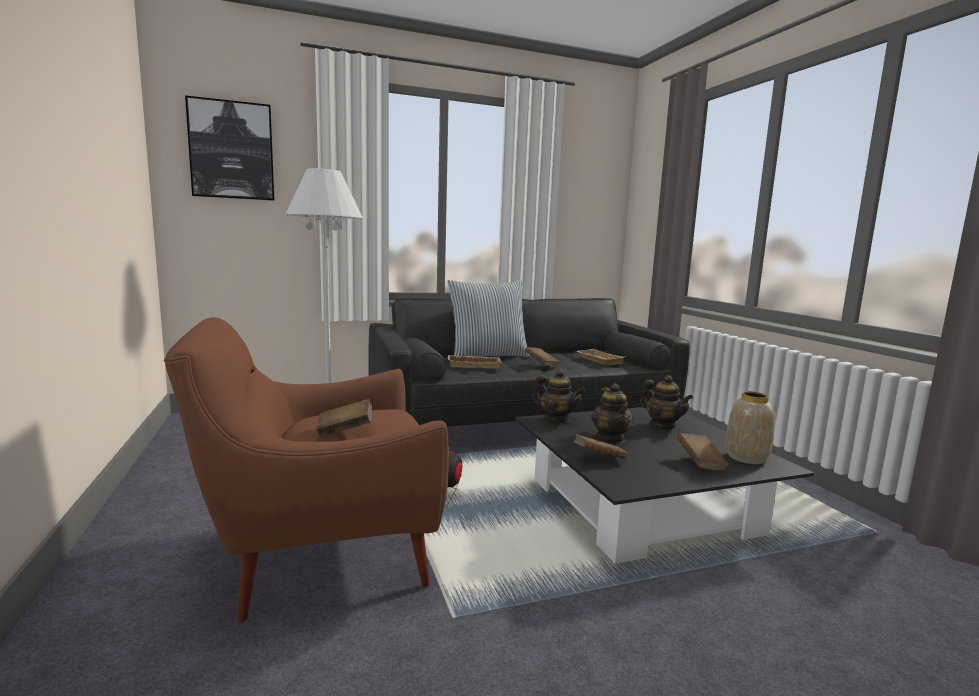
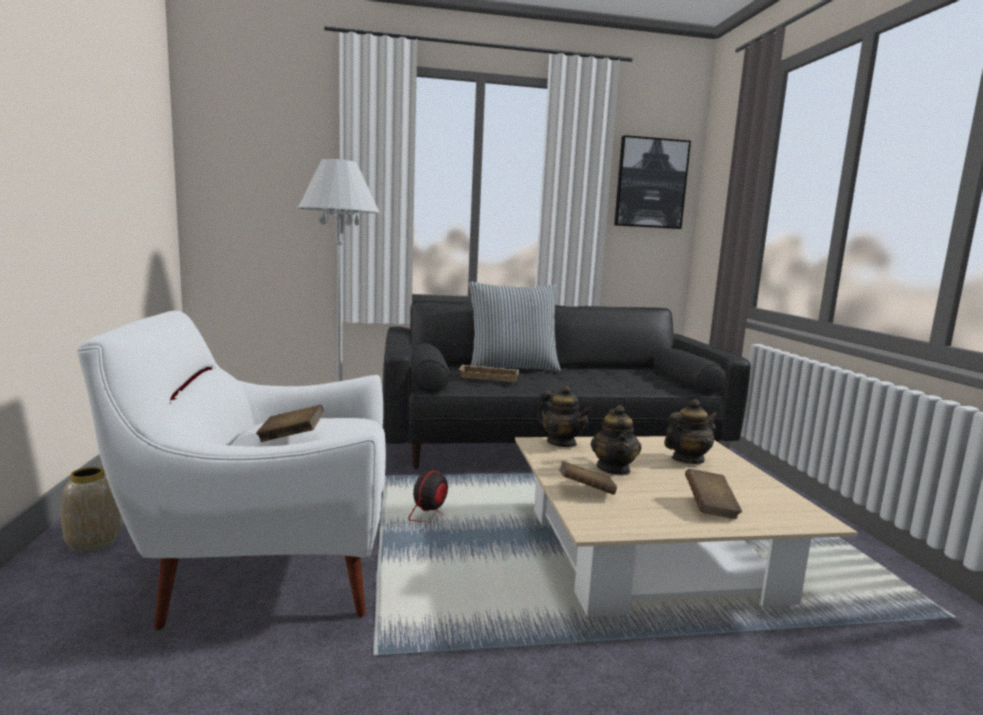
camera: 10 degrees right, 0 degrees up
(232, 150) = (255, 142): picture -> picture (650, 183)
(319, 553) = (266, 567): brown armchair -> white armchair
(541, 364) = (567, 380): brown book -> none
(598, 360) = (638, 379): beige tray -> none
(641, 505) = (650, 552): black coffee table -> beige coffee table
(663, 426) = (687, 459): teapot -> teapot turned 90 degrees counterclockwise
(746, 458) = (773, 506): vase -> vase (93, 543)

